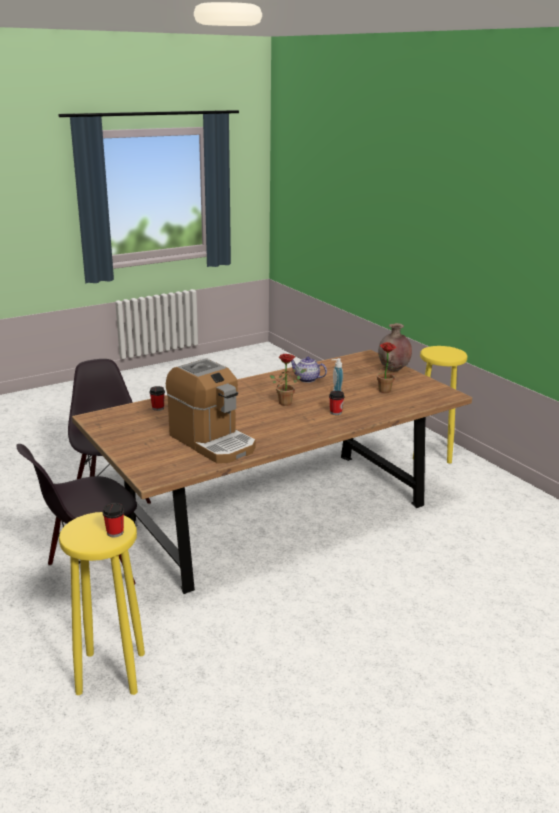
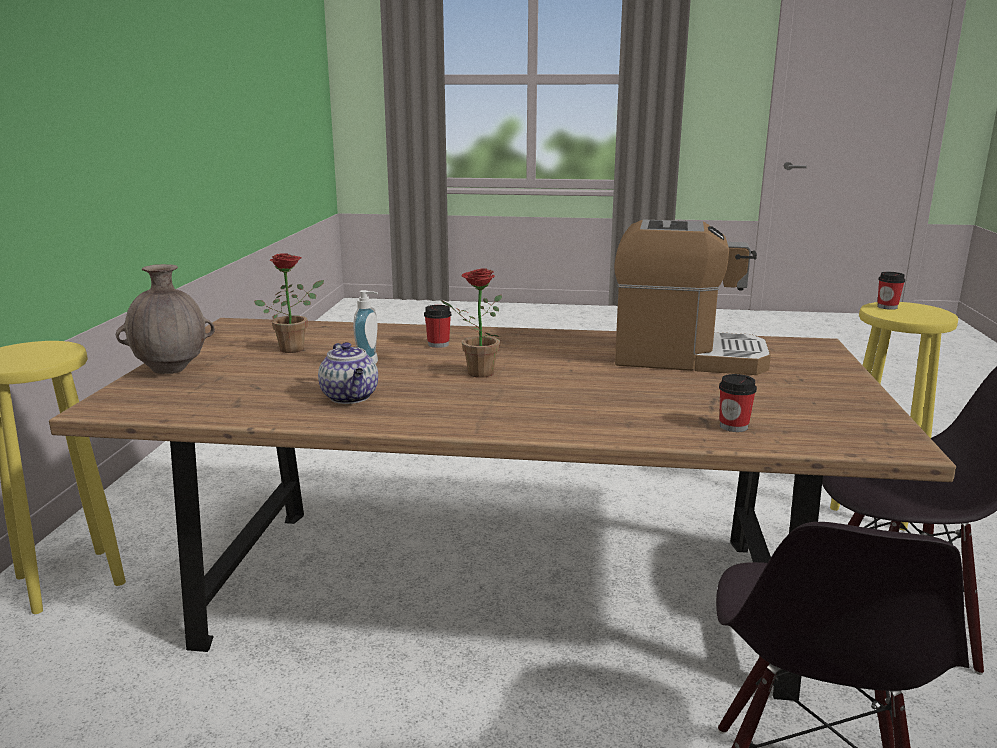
camera: 140 degrees left, 5 degrees down
(212, 442) = (685, 357): coffee machine -> coffee machine turned 105 degrees clockwise

